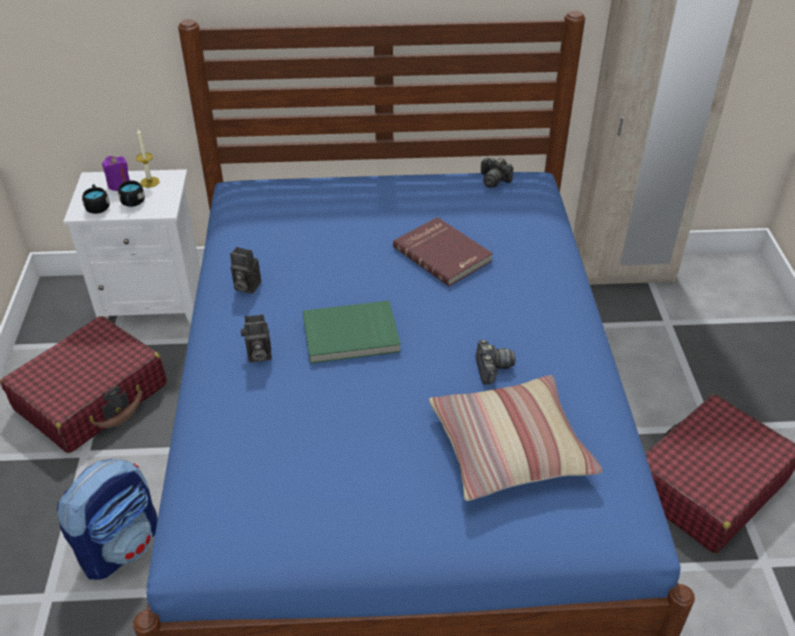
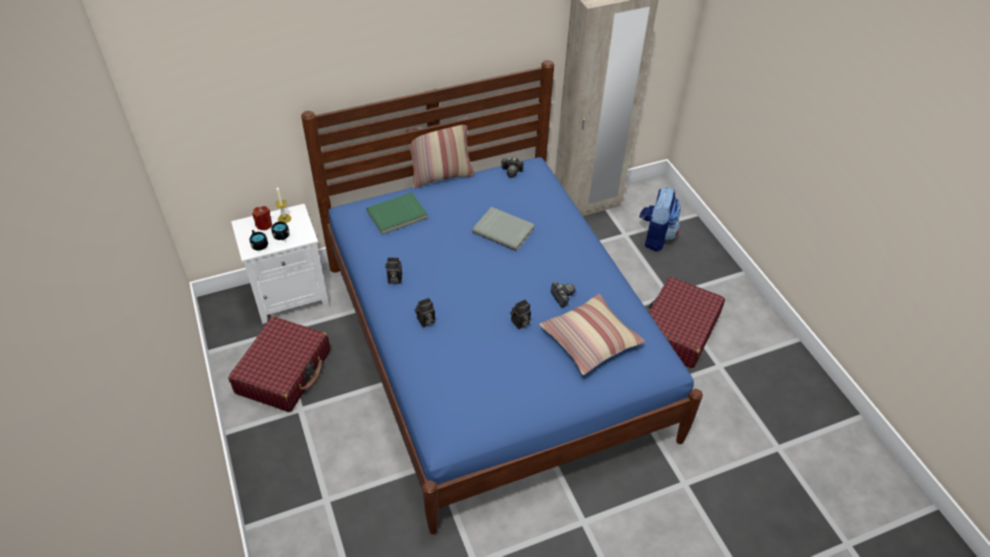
camera: 20 degrees left, 5 degrees up
(119, 184) = (264, 225): purple candle -> red candle
(121, 545) = (355, 458): backpack -> backpack (655, 236)
(351, 335) = (474, 296): green book -> green book (397, 215)
(389, 169) = (441, 176): none -> pillow
(403, 392) = (520, 323): none -> camera
(443, 253) = (504, 230): red book -> grey book

